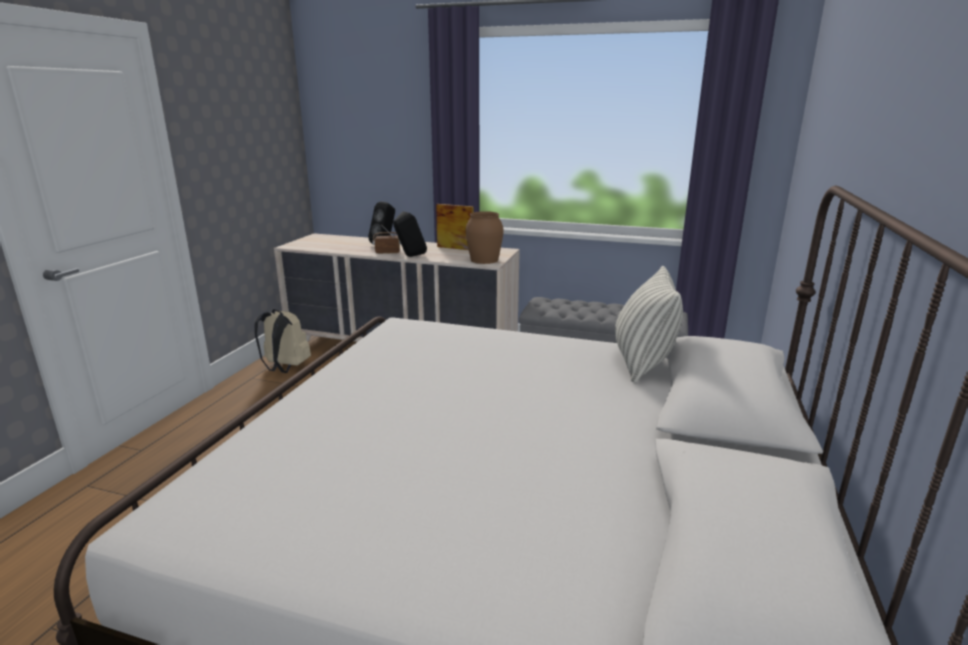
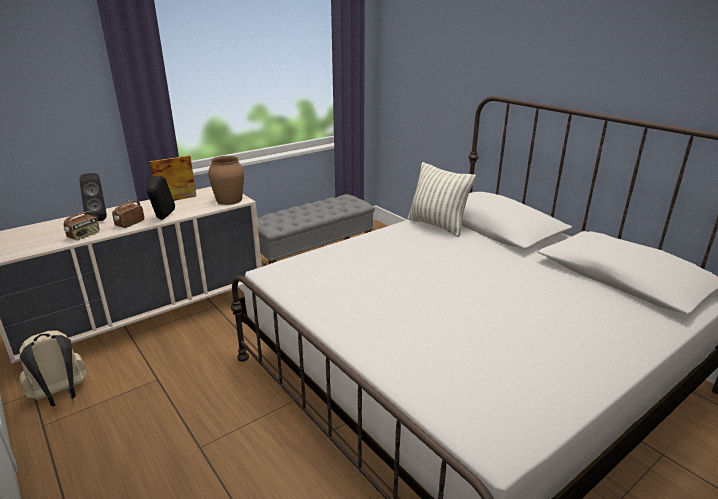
camera: 55 degrees left, 5 degrees up
(350, 250) = (84, 235): none -> radio

